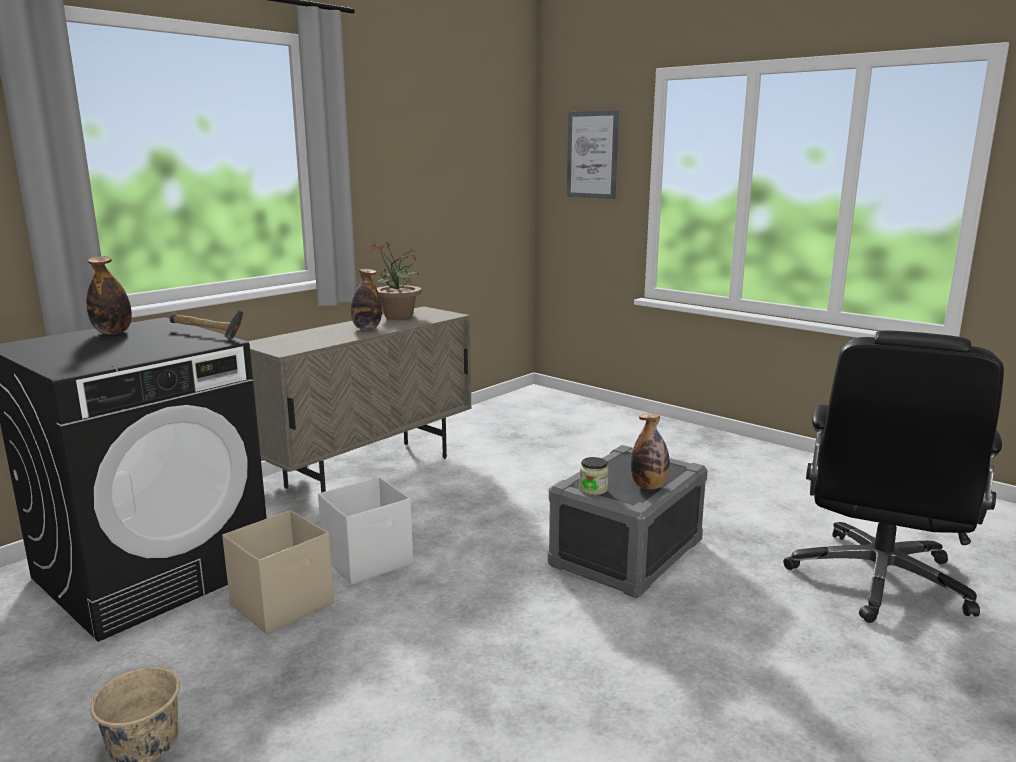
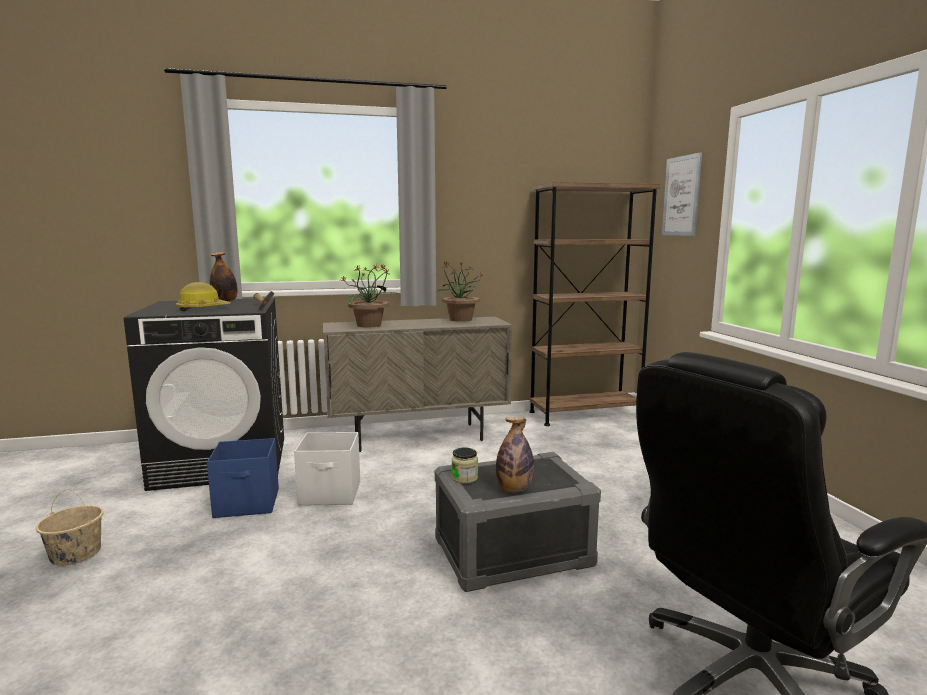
camera: 35 degrees right, 5 degrees down
(134, 349) = (203, 309): none -> hard hat
(284, 604) = (248, 503): beige storage box -> blue storage box
(312, 338) = (370, 325): none -> potted plant
(367, 328) = (418, 324): bottle -> none
(507, 406) = (585, 414): none -> brown bookcase

